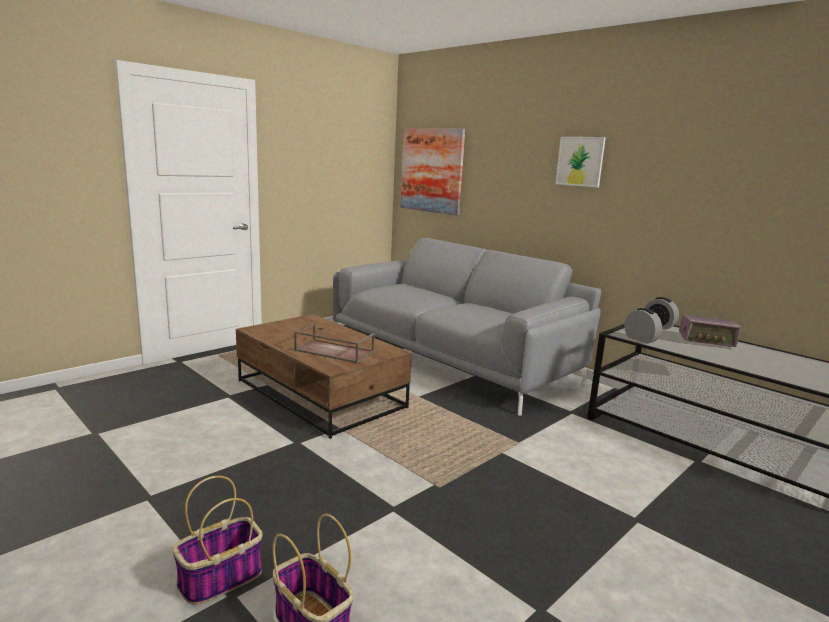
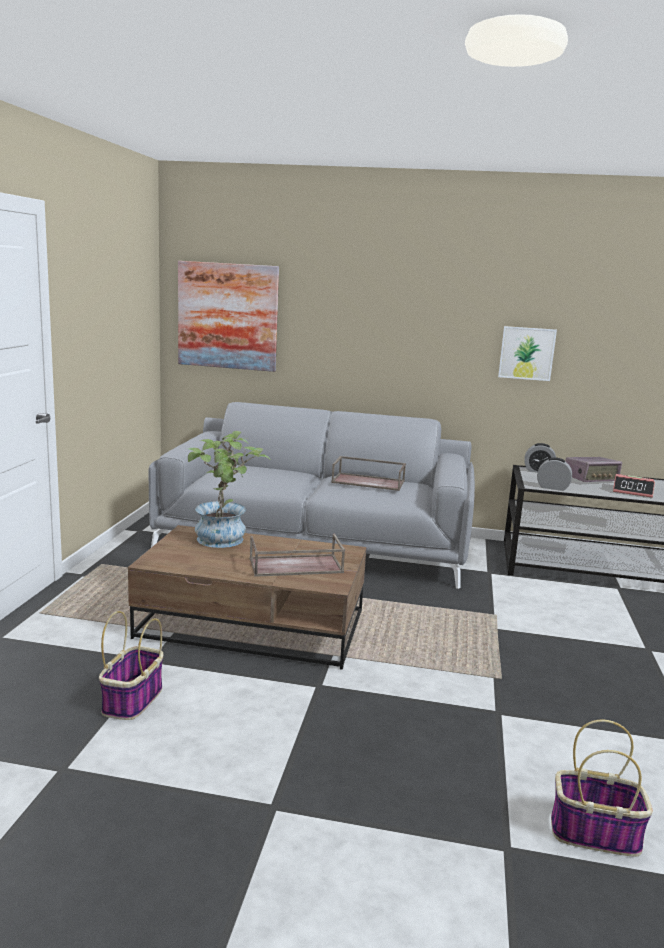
camera: 35 degrees left, 0 degrees up
(220, 579) = (475, 841): basket -> basket (132, 701)
(320, 328) = (224, 541): none -> potted plant
(481, 309) = (369, 482): none -> brown tray
(580, 161) = (436, 309): picture -> picture (526, 353)
(736, 359) = (632, 491): none -> alarm clock

